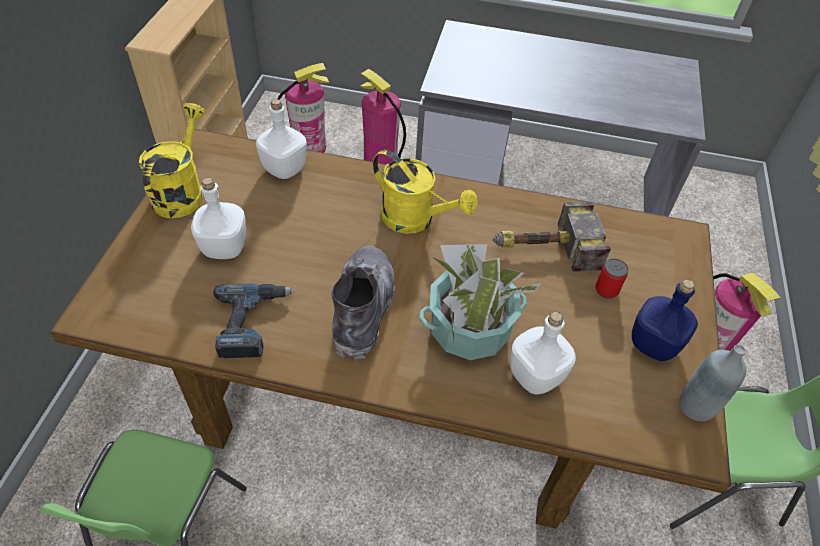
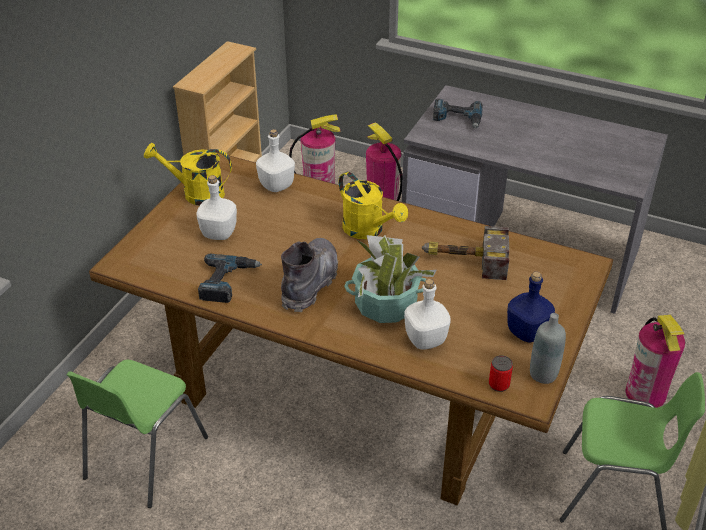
camera: 15 degrees right, 10 degrees down
(182, 191) = (196, 193): yellow watering can -> yellow watering can turned 105 degrees counterclockwise
(472, 60) = (457, 119): none -> power drill
(606, 290) = (504, 293): can -> can (499, 384)

